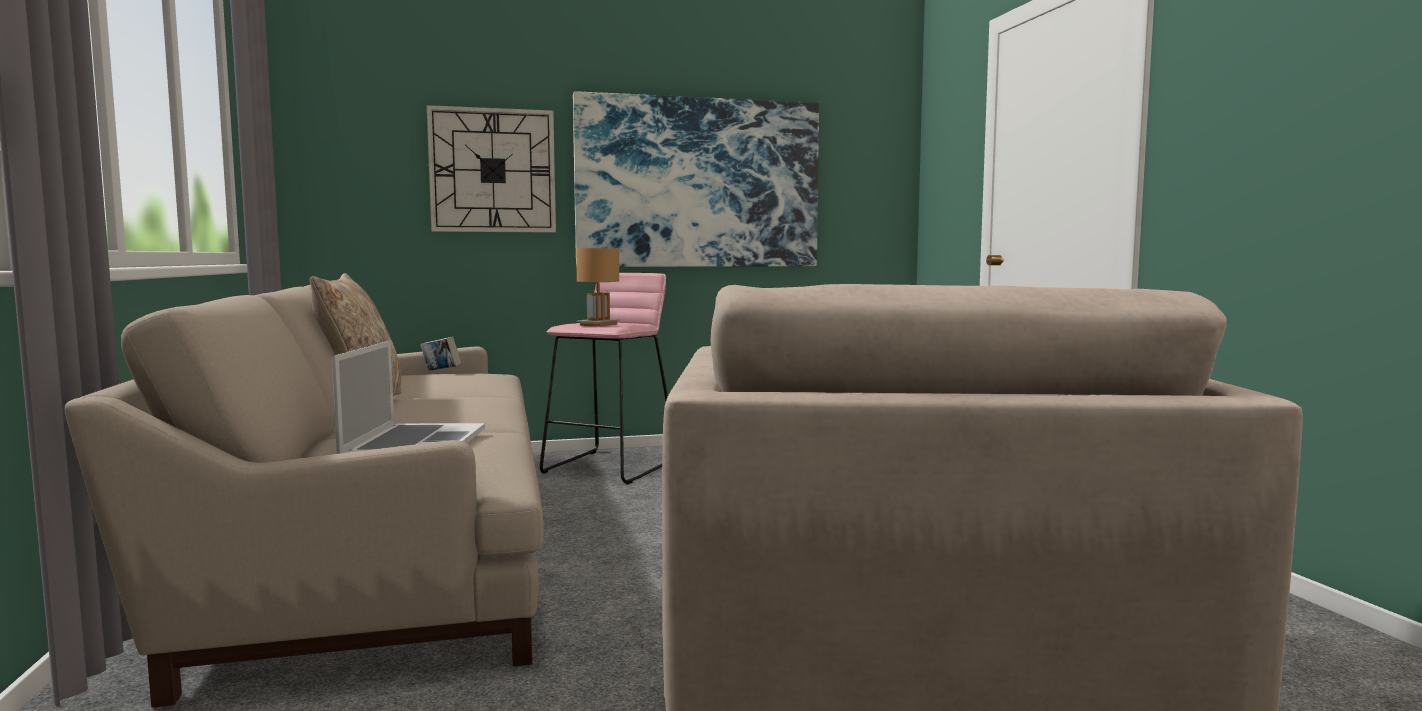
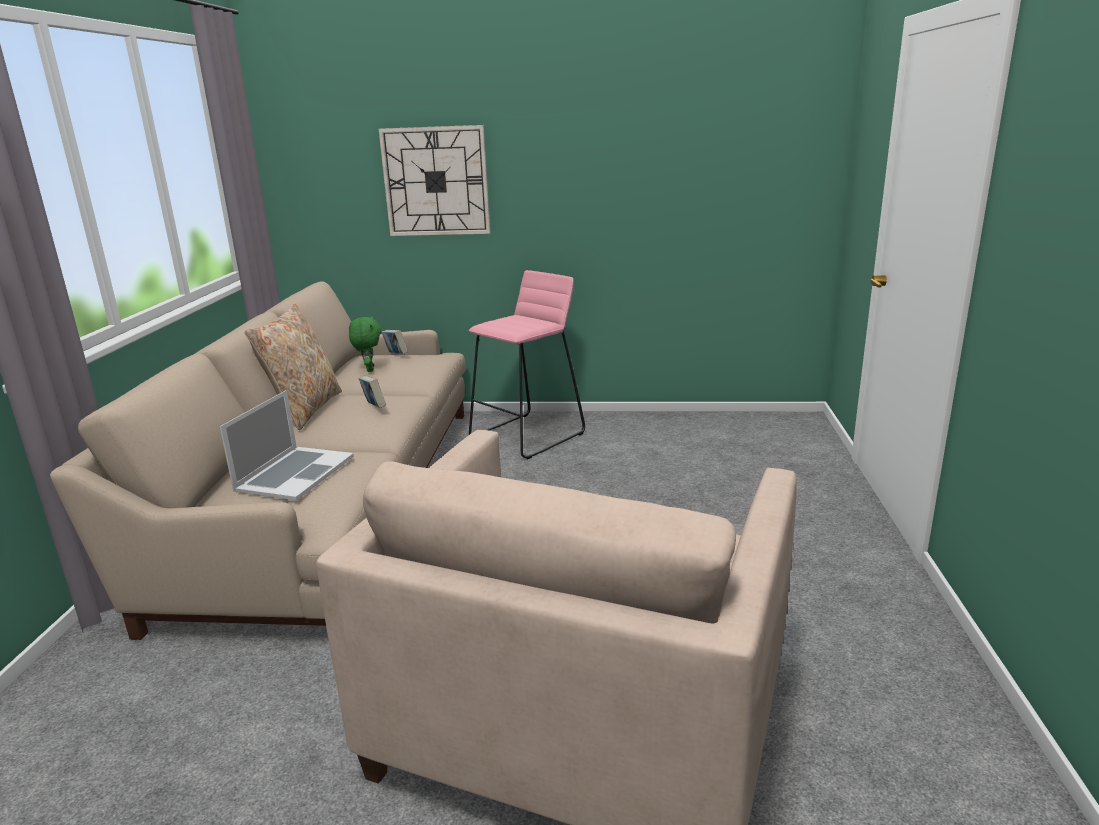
camera: 20 degrees right, 15 degrees up
(418, 380) = (369, 369): none -> green plush toy
(463, 400) = (374, 407): none -> book
(599, 325) = (509, 326): brown table lamp -> none
(698, 183) = (617, 183): picture -> none

